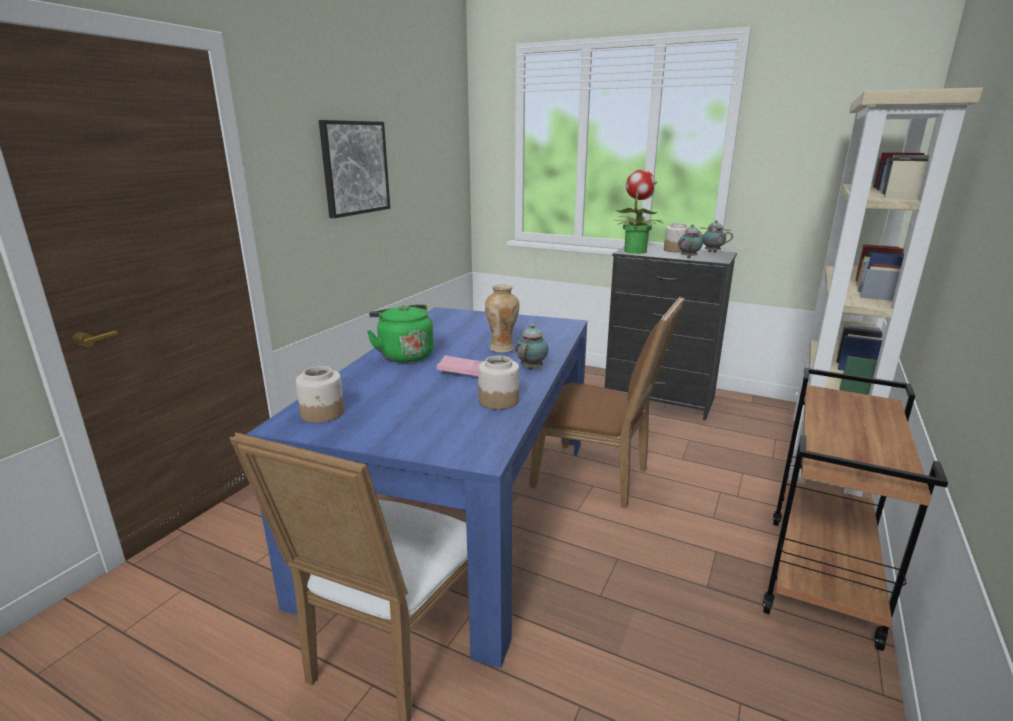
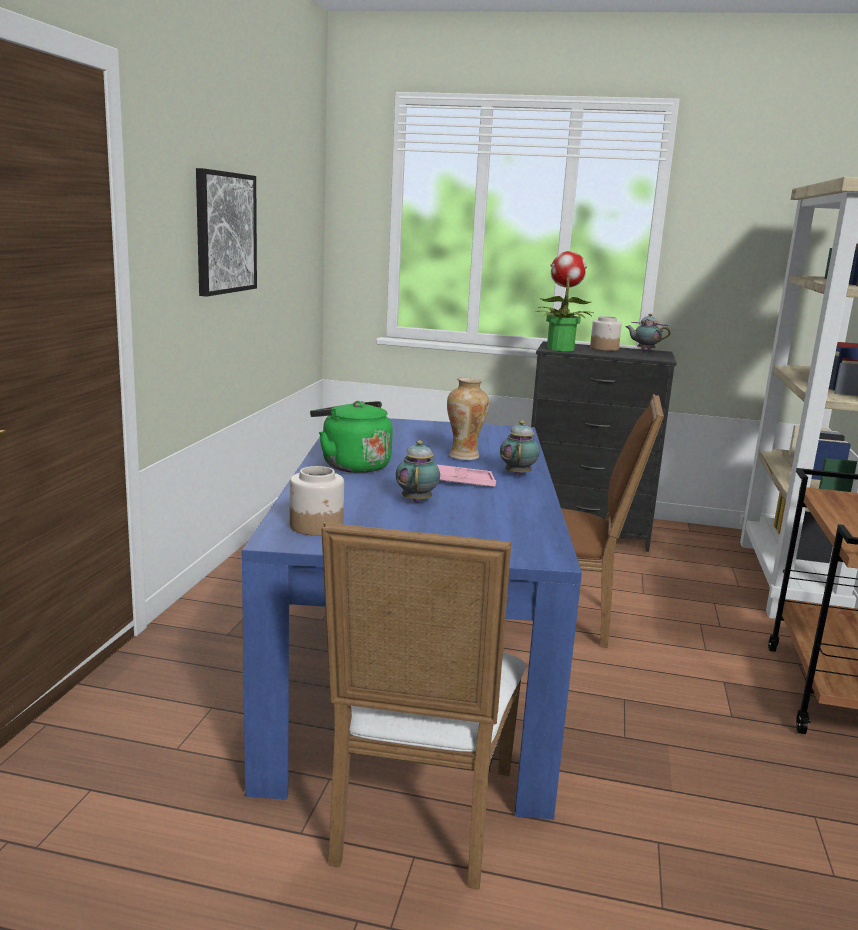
camera: 15 degrees left, 5 degrees down
(499, 400) = (512, 506): jar -> none
(688, 257) = (627, 356): teapot -> teapot (417, 500)

